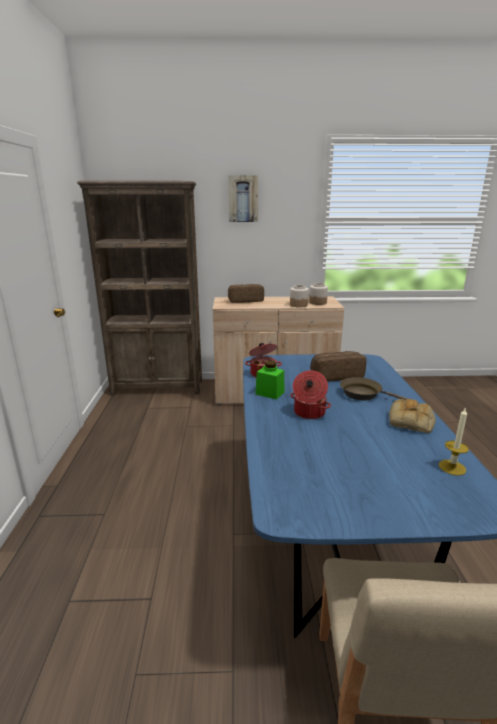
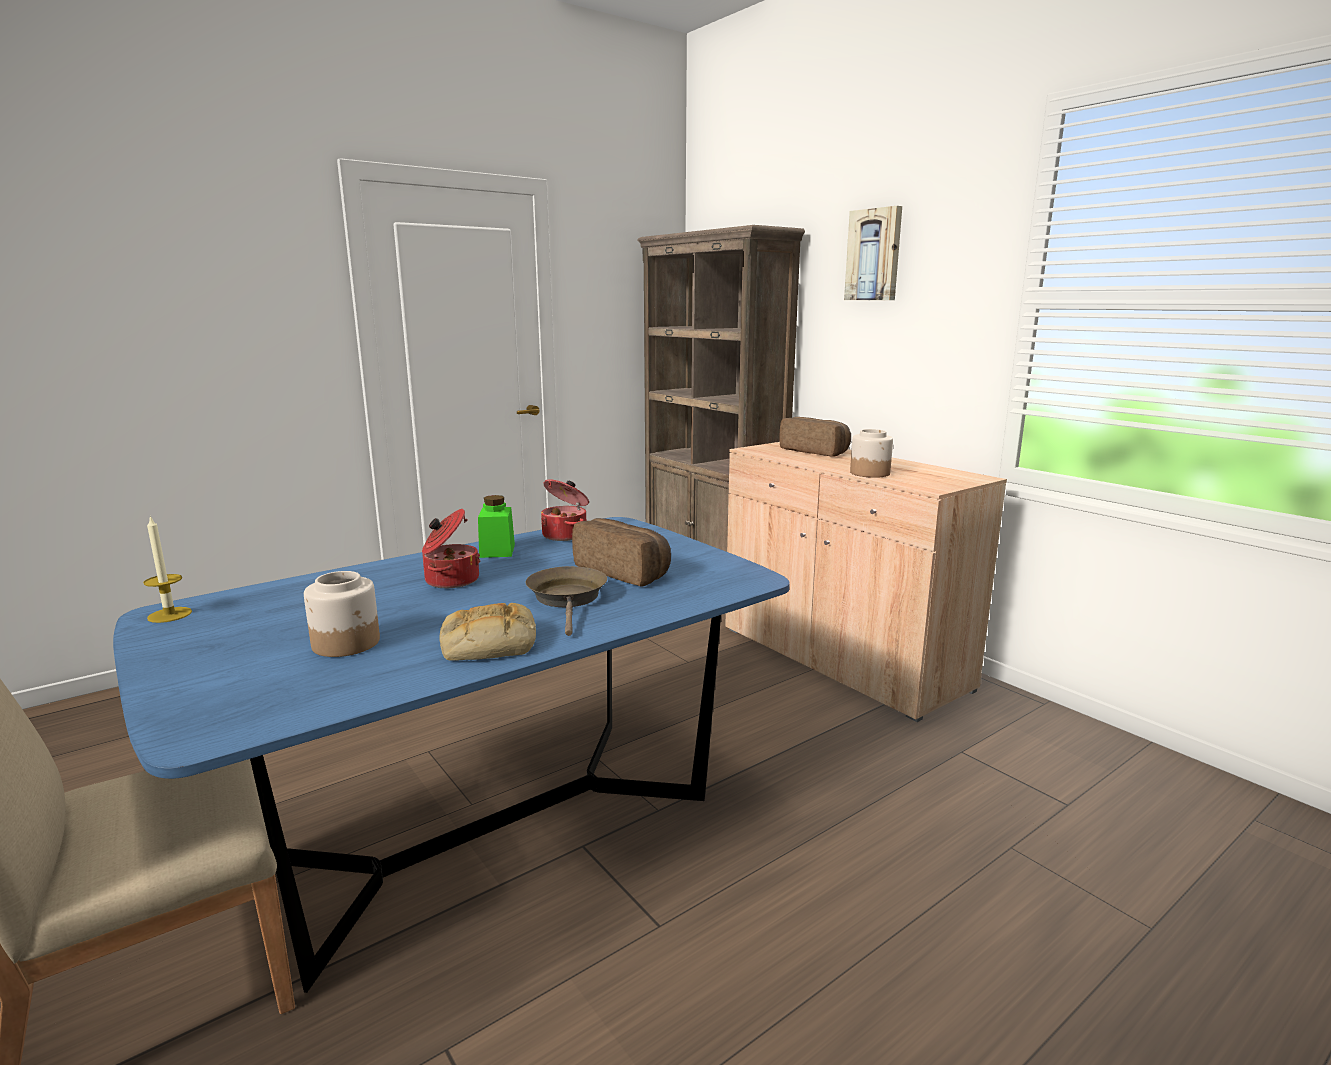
camera: 55 degrees right, 5 degrees down
(318, 302) = (922, 478): jar -> jar (347, 643)
(452, 467) = (329, 691): candle -> candle (169, 615)

